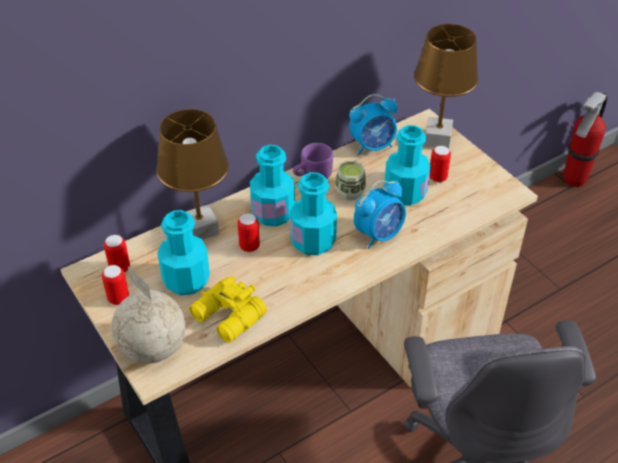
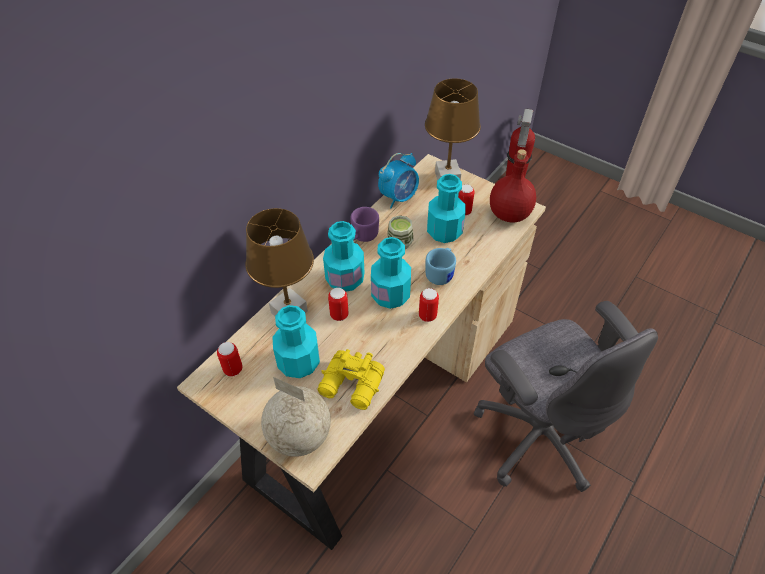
camera: 20 degrees left, 5 degrees up
(118, 298) = (245, 399): can -> can (427, 316)
(379, 234) = (441, 273): alarm clock -> blue mug
(489, 193) = (508, 214): none -> red bottle

